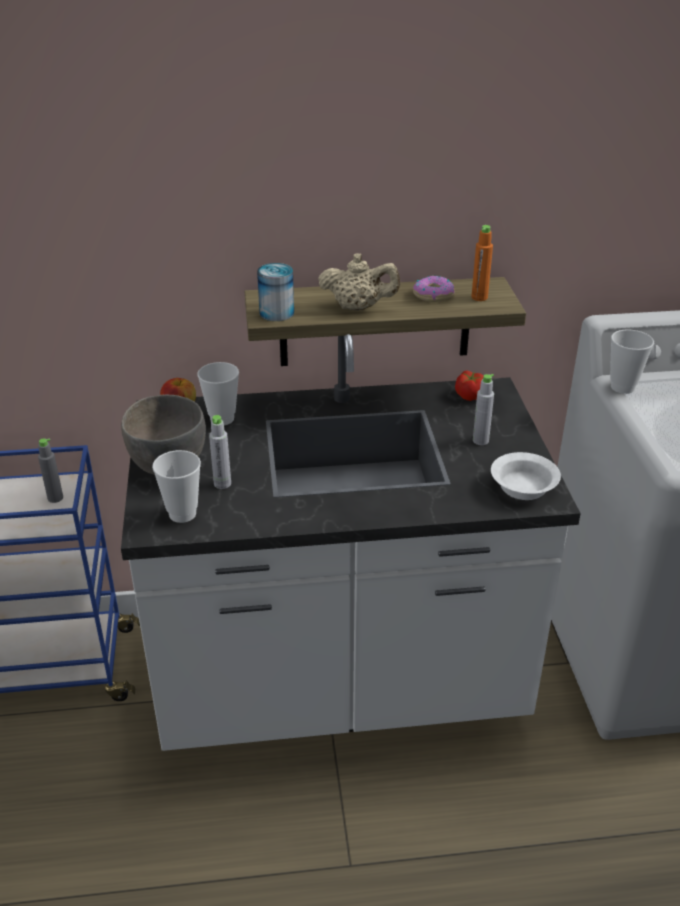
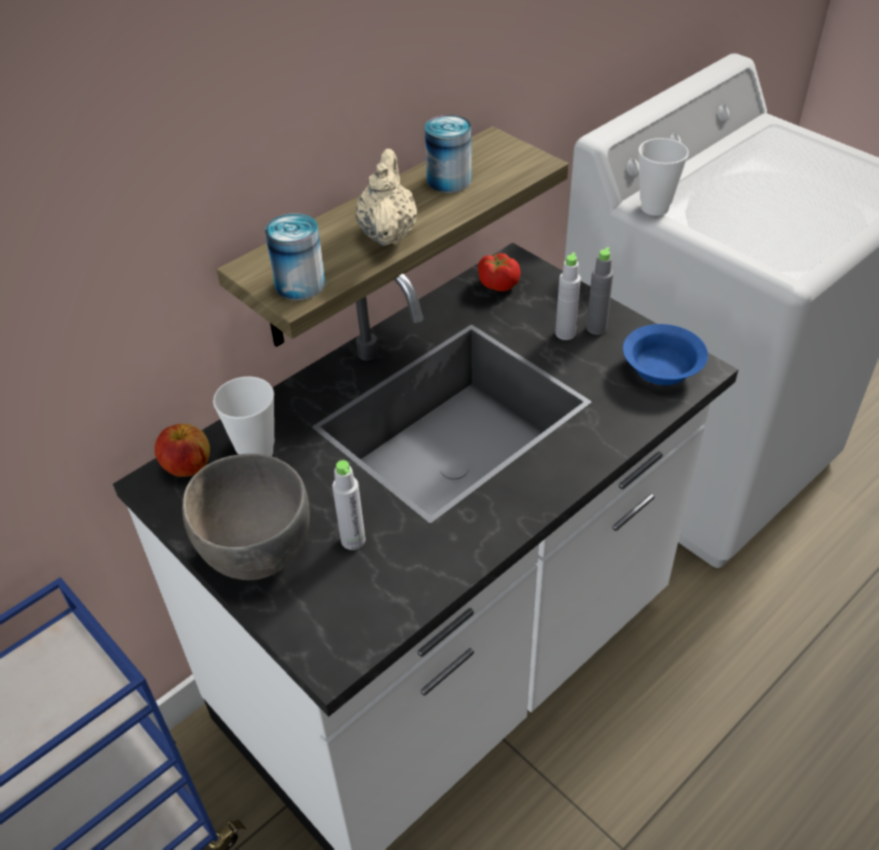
camera: 35 degrees left, 10 degrees up
(55, 498) = (64, 672): grey bottle -> grey bottle (596, 328)
(182, 514) = (350, 609): cup -> none
(358, 307) = (388, 233): beige teapot -> beige teapot turned 60 degrees counterclockwise
(433, 295) = (449, 180): donut -> can
(479, 297) = (501, 163): orange bottle -> none
(523, 489) = (663, 369): white bowl -> blue bowl

